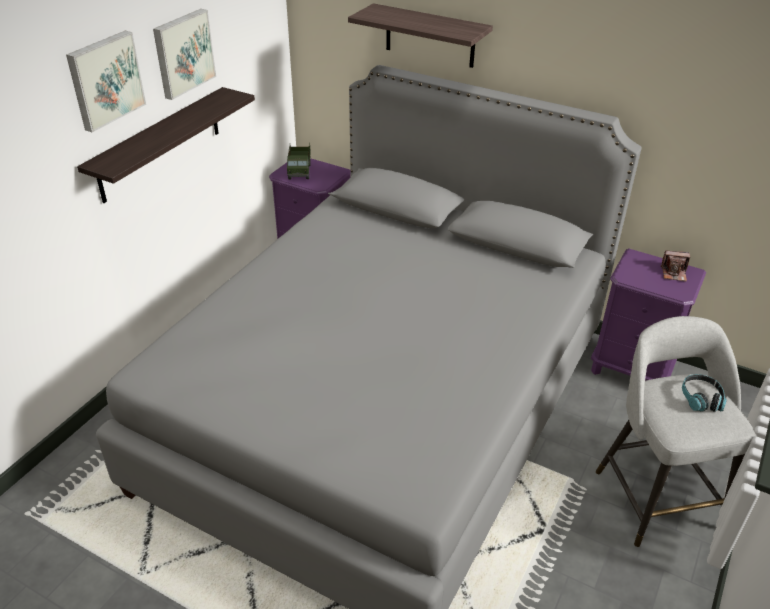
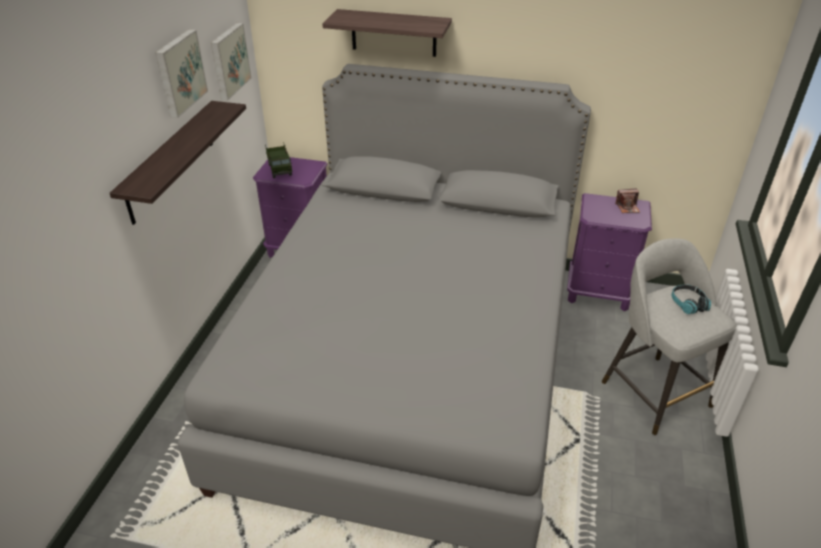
camera: 15 degrees left, 0 degrees up
(105, 80) = (123, 106): picture -> picture (228, 61)

